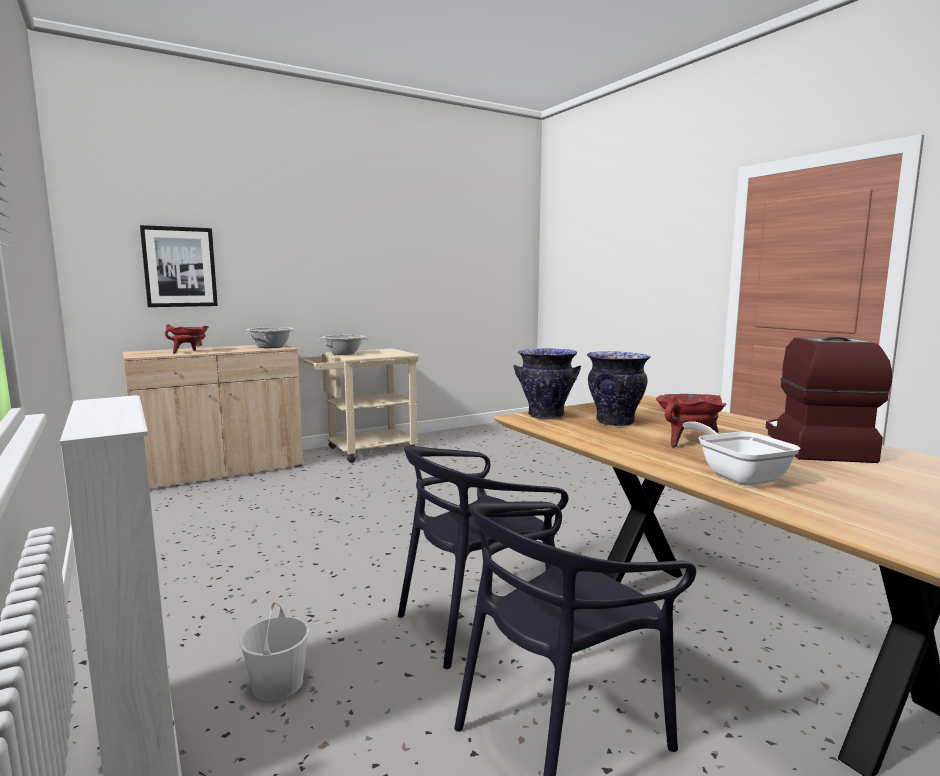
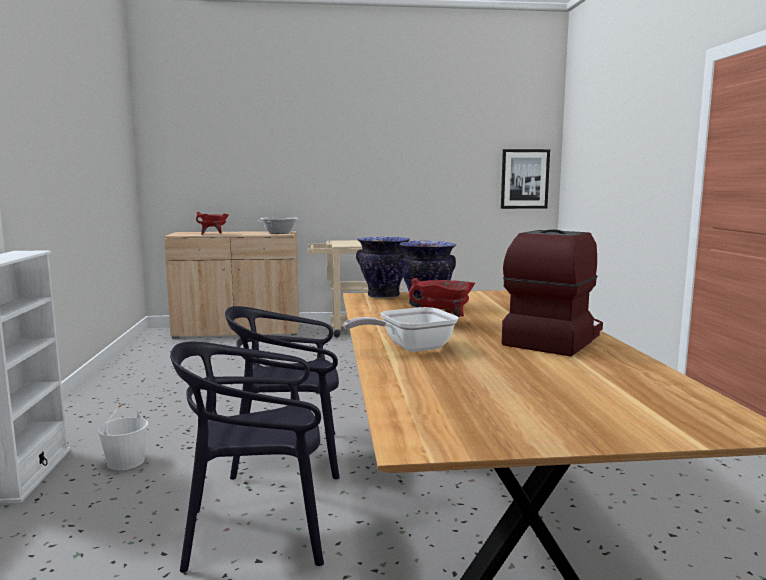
camera: 25 degrees right, 0 degrees up
(179, 267) = (218, 167): picture -> picture (524, 179)
(343, 353) = (341, 241): cooking pot -> none
(737, 475) = (410, 348): frying pan -> frying pan turned 120 degrees counterclockwise

